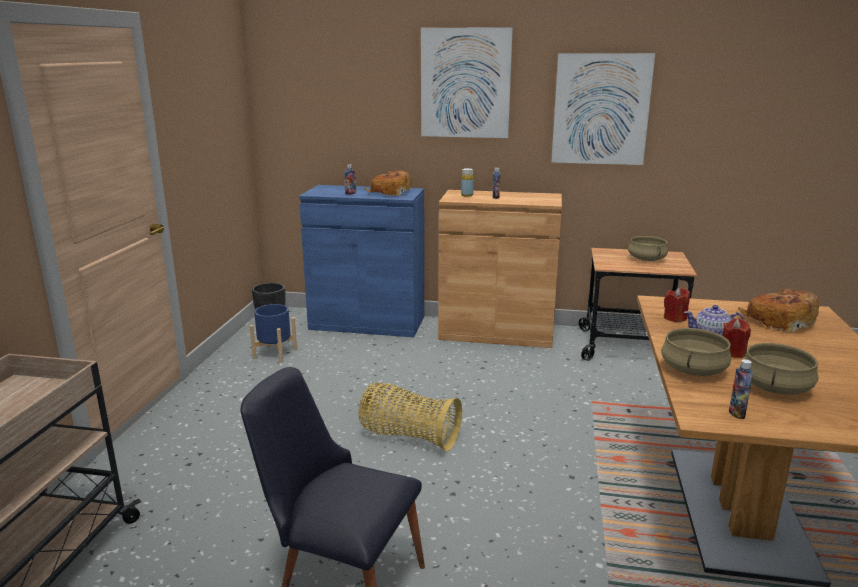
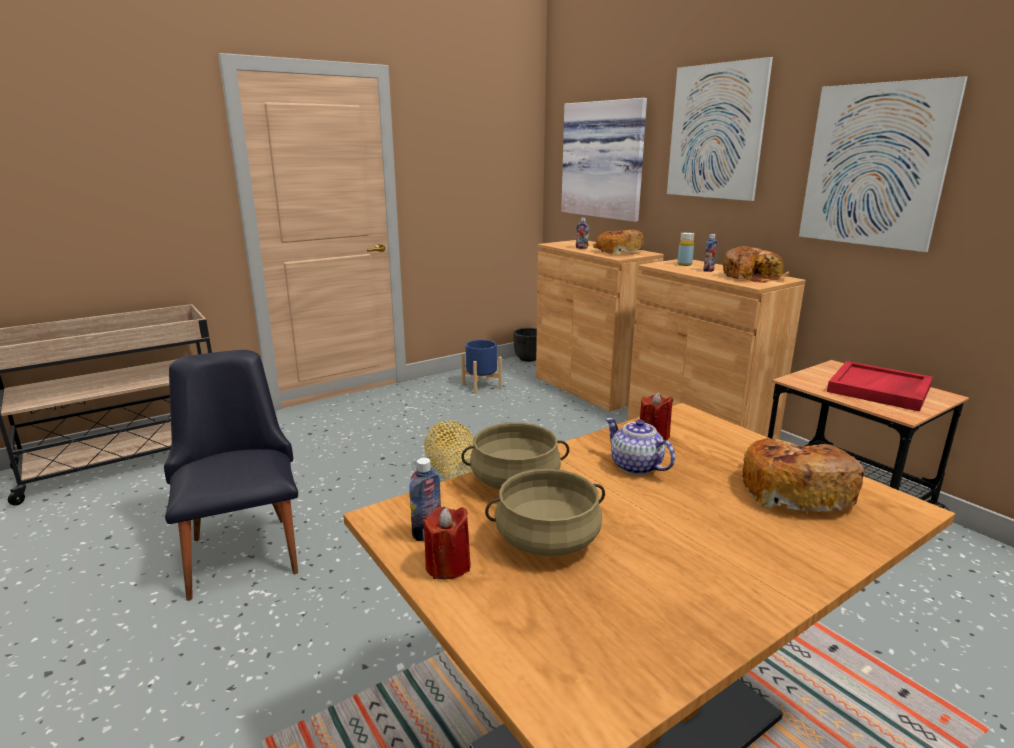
camera: 45 degrees right, 0 degrees up
(339, 107) = (605, 160): none -> picture
(367, 323) = (591, 387): blue cabinet -> brown cabinet
(532, 197) = (752, 277): none -> bread
(647, 259) = (879, 389): beige cooking pot -> red tray
(732, 353) = (612, 489): red candle -> red candle (448, 566)

